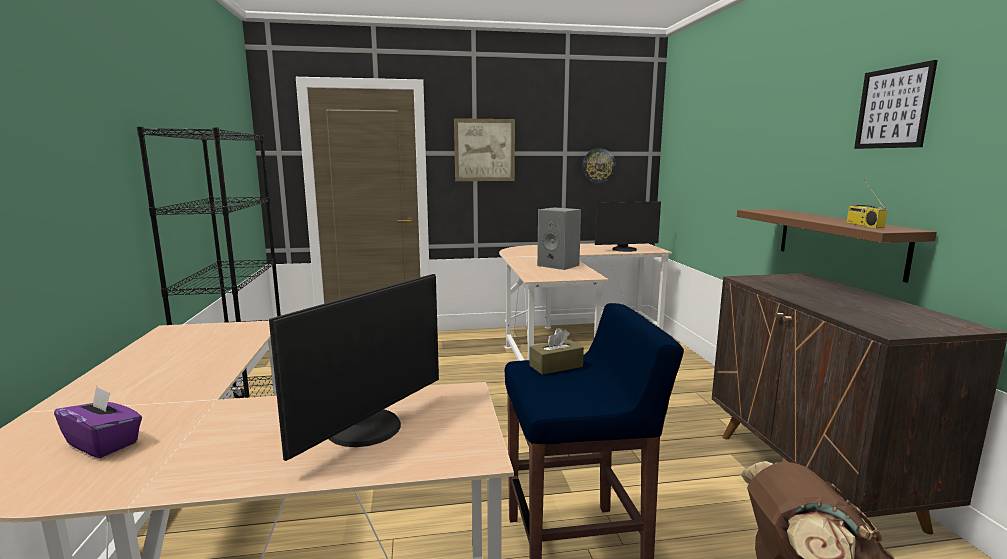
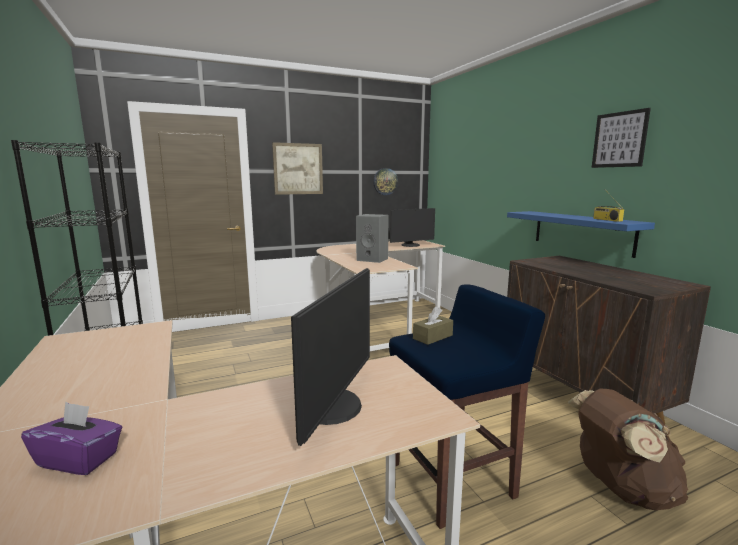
camera: 15 degrees left, 0 degrees up
(839, 241) = (581, 232): brown shelf -> blue shelf

